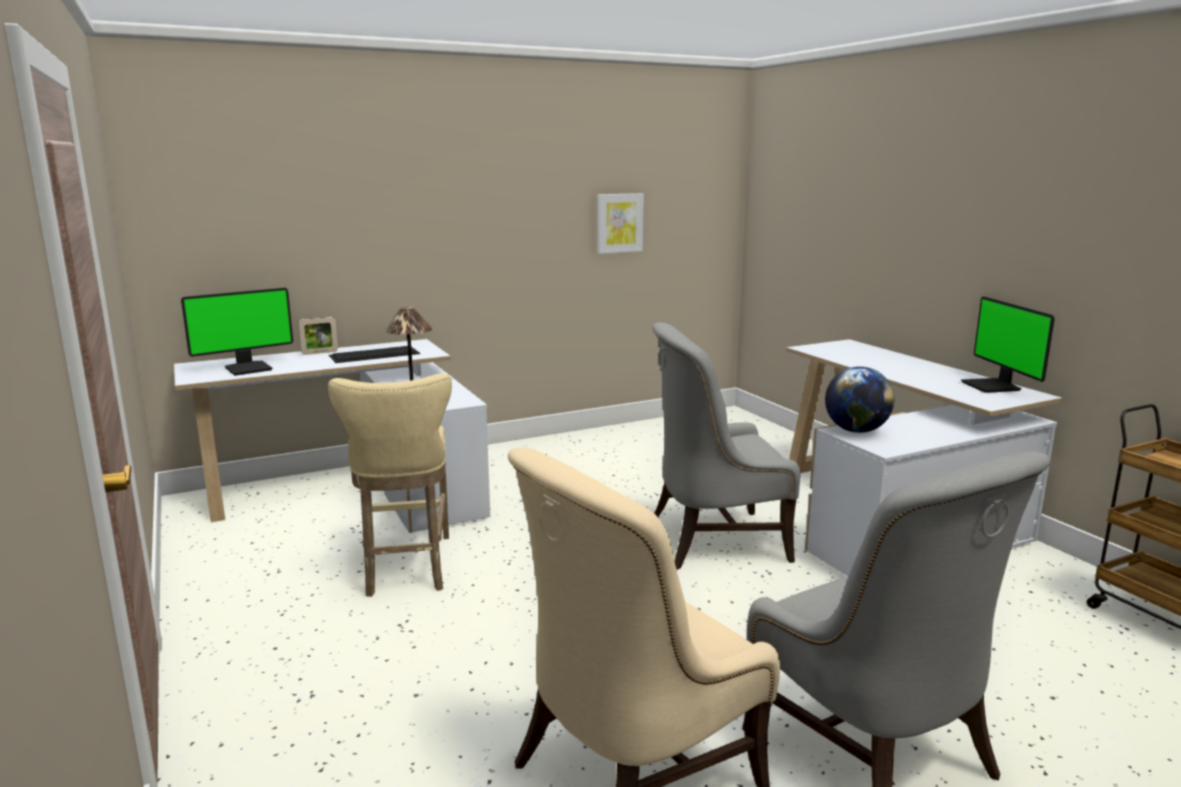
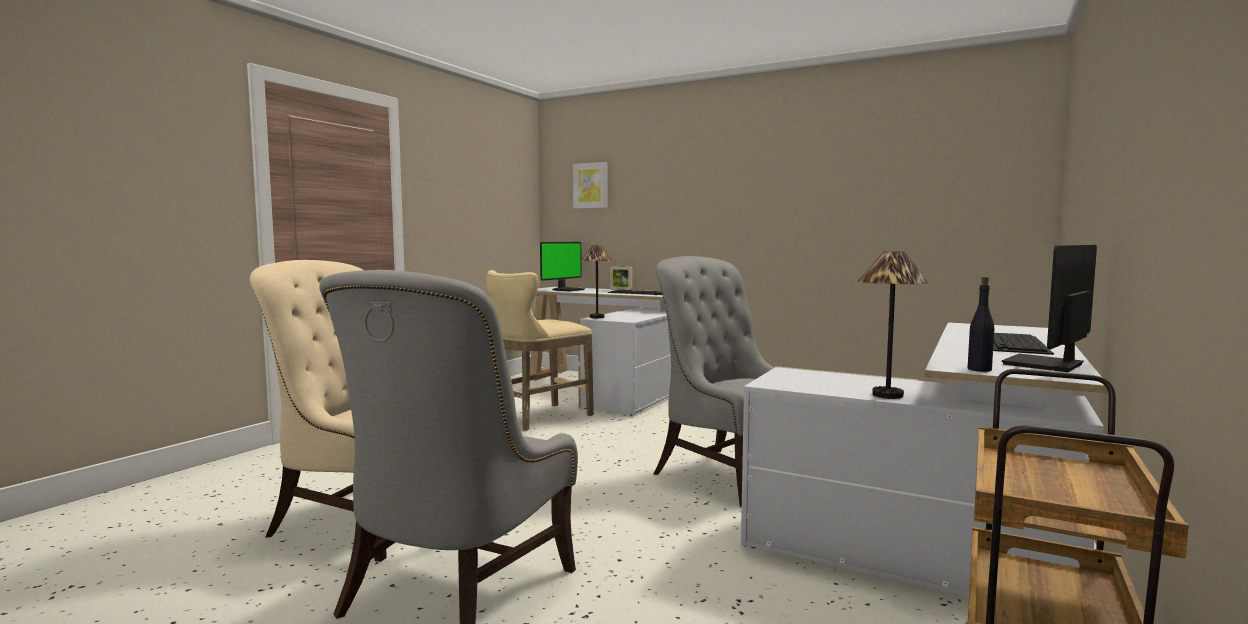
camera: 55 degrees right, 10 degrees down
(248, 368) = (567, 290): monitor -> monitor turned 75 degrees counterclockwise
(619, 223) = (882, 206): picture -> picture (590, 185)
(856, 431) = (801, 373): globe -> none
(907, 366) = (1016, 344): none -> keyboard
(951, 434) = (887, 395): none -> table lamp
(1000, 402) = (979, 369): none -> black bottle

